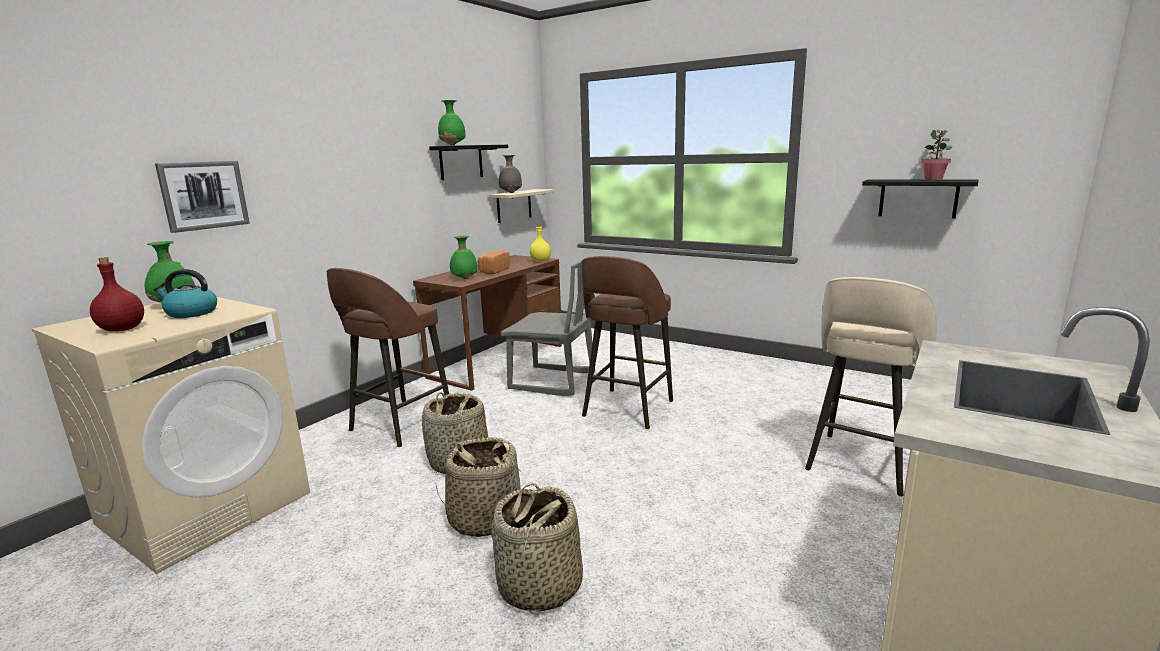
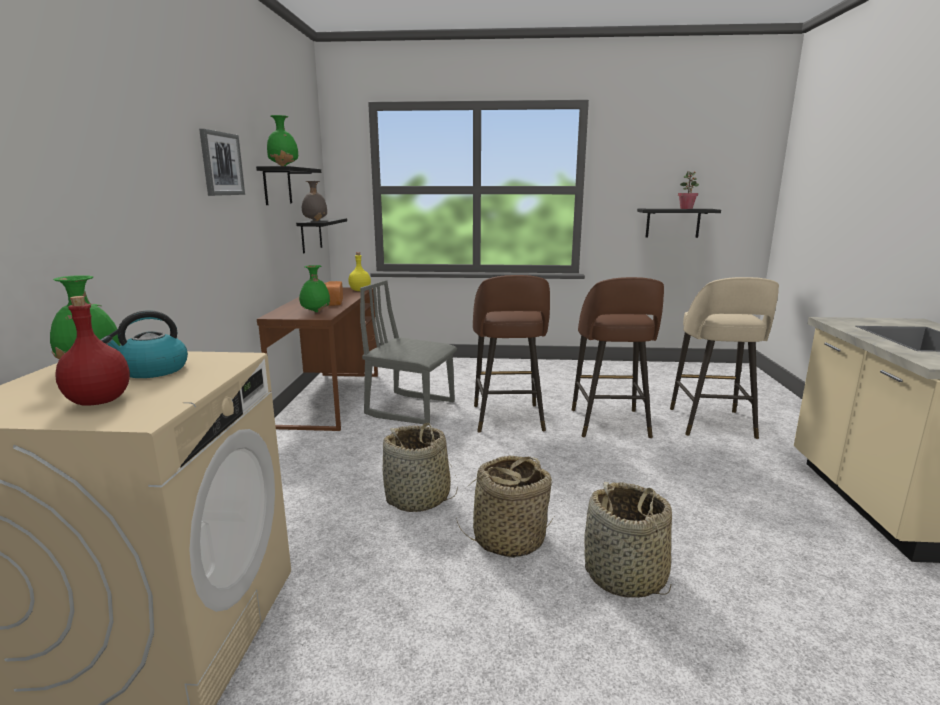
camera: 30 degrees left, 0 degrees up
(204, 195) = (78, 213): picture -> picture (221, 164)
(399, 425) = (303, 479): brown stool -> brown stool (610, 424)
(514, 206) = (311, 235): beige shelf -> black shelf
(552, 381) = (411, 408): grey chair -> grey chair turned 150 degrees counterclockwise

